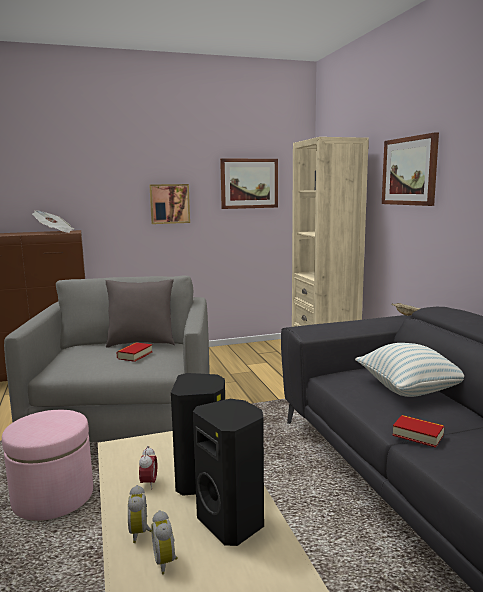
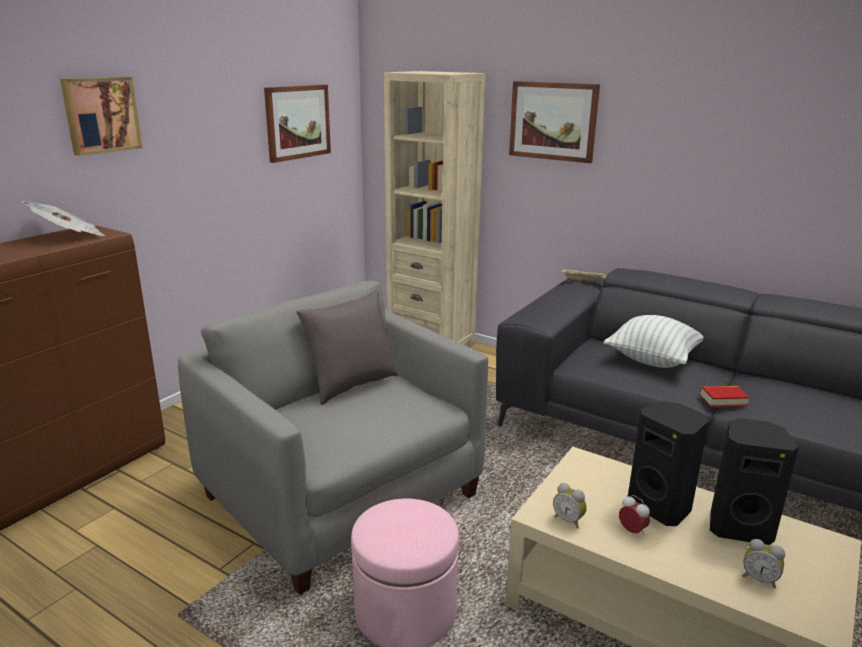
camera: 40 degrees left, 10 degrees up
(135, 355) = (387, 404): book -> none
(141, 532) = (706, 570): alarm clock -> alarm clock (569, 520)
(169, 203) = (208, 162): picture -> picture (101, 115)

